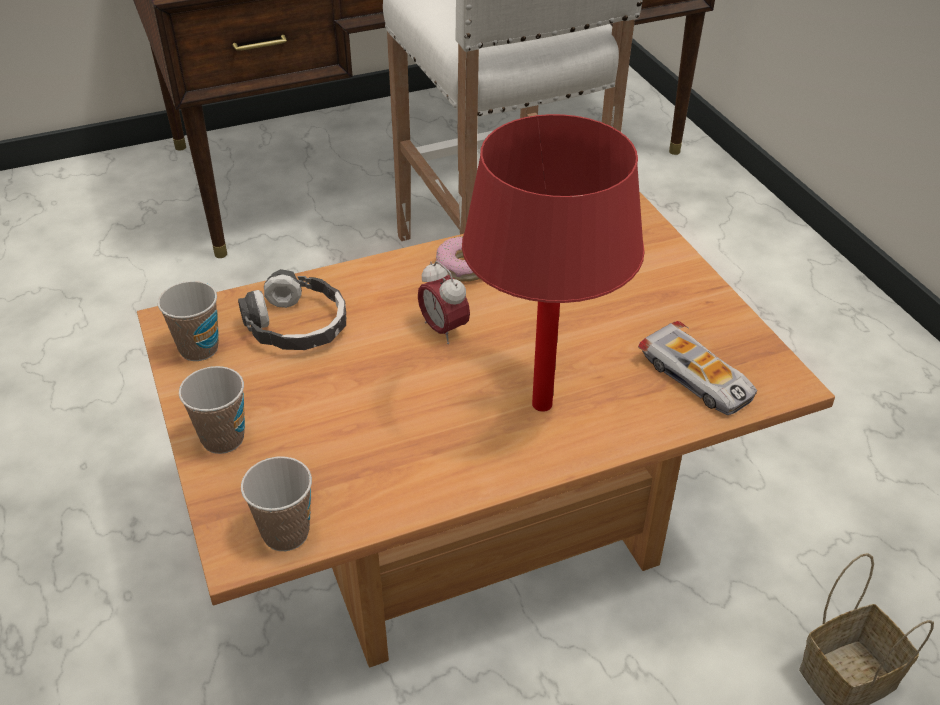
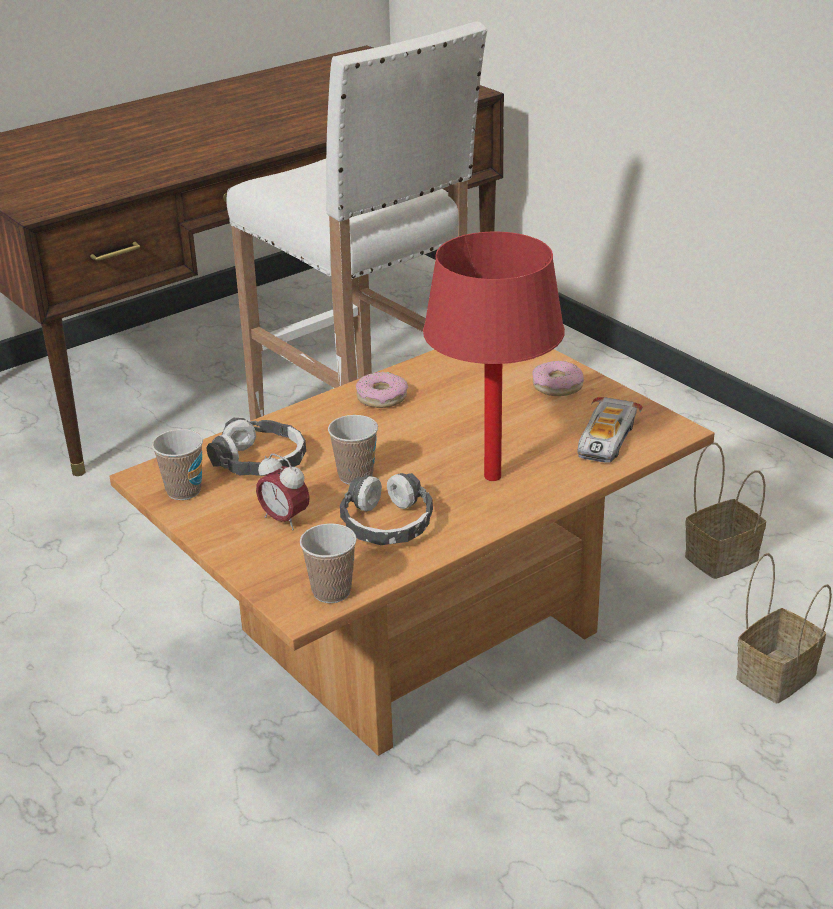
camera: 15 degrees left, 10 degrees down
(223, 439) = (243, 545): cup -> cup (355, 476)
(393, 446) = (387, 523): none -> headphones
(443, 330) = (387, 443): alarm clock -> alarm clock (284, 520)
(668, 290) = (557, 386): none -> donut
(697, 377) = (606, 438): toy car -> toy car turned 75 degrees clockwise
(833, 497) = (722, 556): none -> basket

